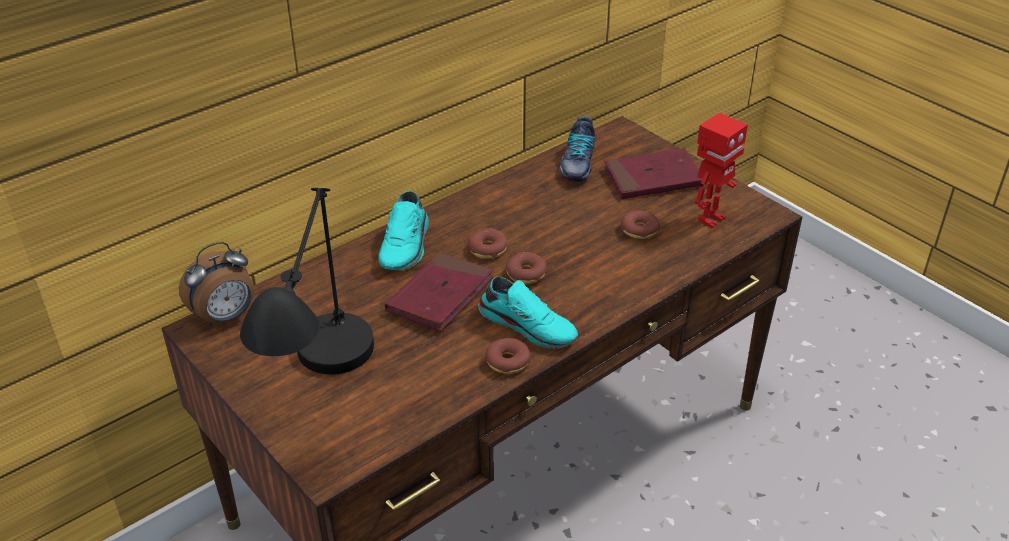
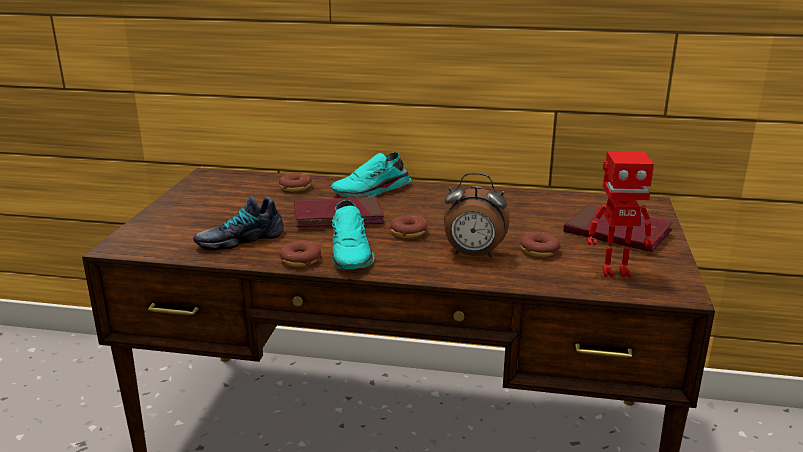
camera: 50 degrees right, 15 degrees down
(226, 317) = (227, 176): alarm clock -> alarm clock (473, 255)
(324, 397) = (187, 222): black table lamp -> none
(488, 249) = (413, 212): donut -> donut (295, 187)
(577, 163) = (572, 203): shoe -> shoe (239, 239)

